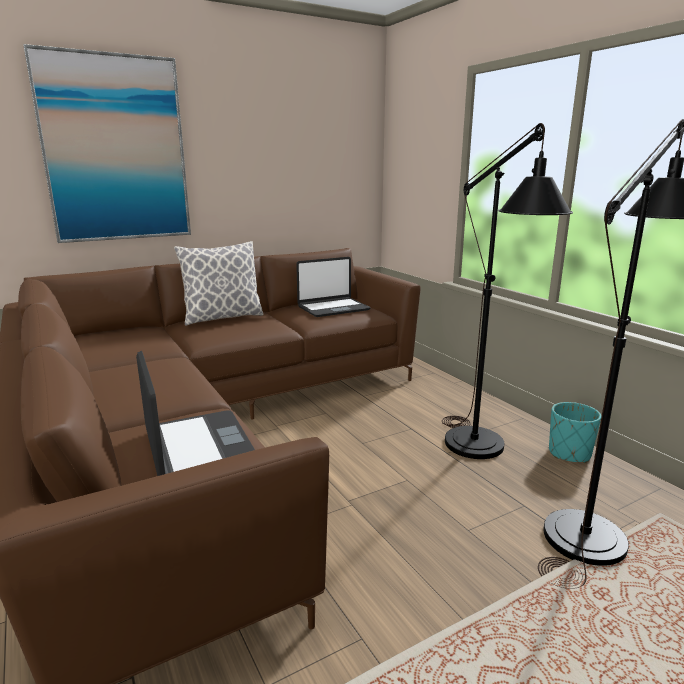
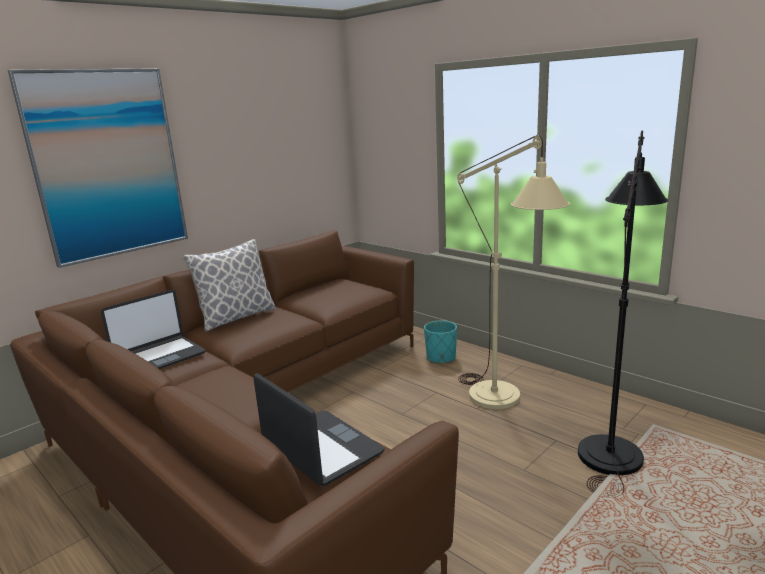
camera: 15 degrees left, 0 degrees up
(333, 308) = (336, 291): laptop -> laptop (159, 357)
(481, 452) = (503, 402): black floor lamp -> beige floor lamp
(569, 453) = (571, 389): turquoise planter -> turquoise planter (441, 357)

